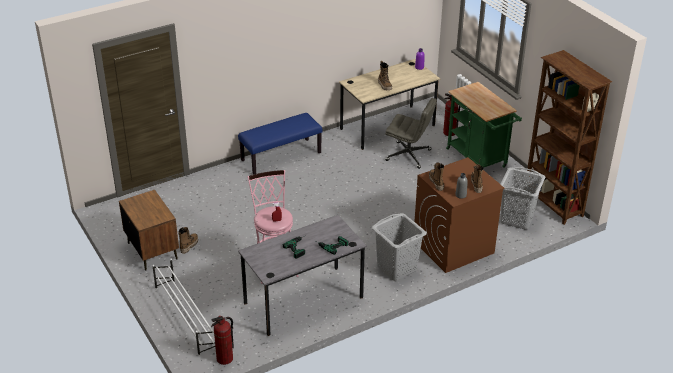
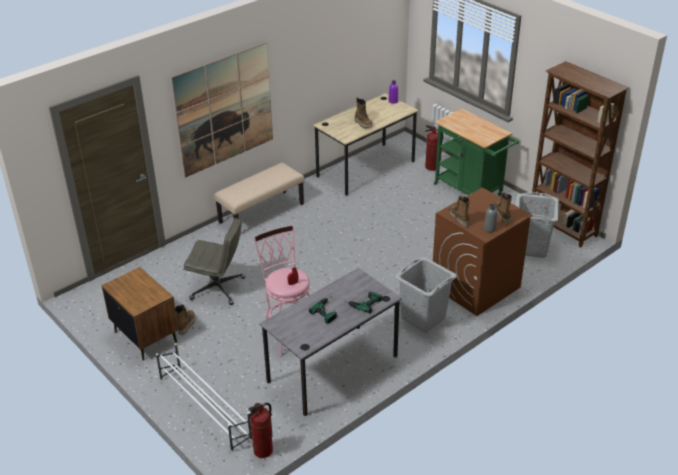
camera: 10 degrees left, 0 degrees up
(253, 60) = (225, 110): none -> picture
(281, 156) = (261, 213): blue bench -> beige bench
(409, 155) = (397, 195): grey office chair -> grey office chair (218, 288)

